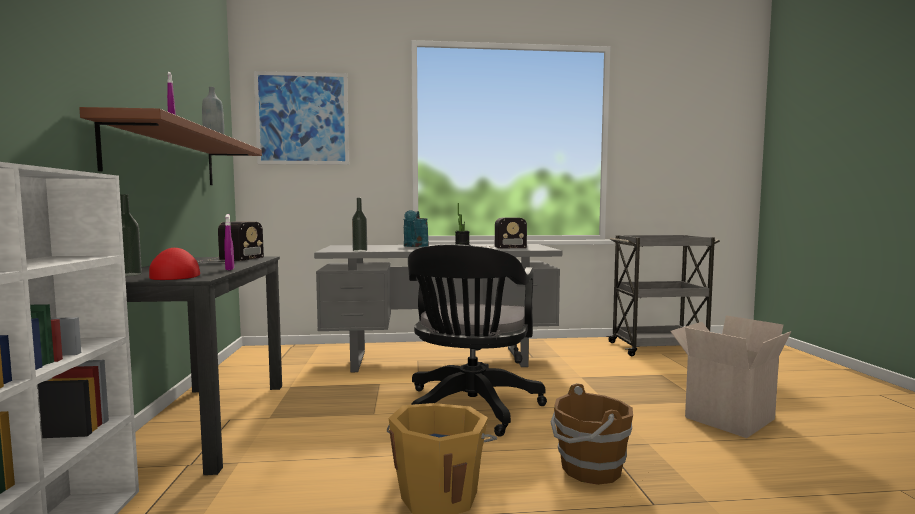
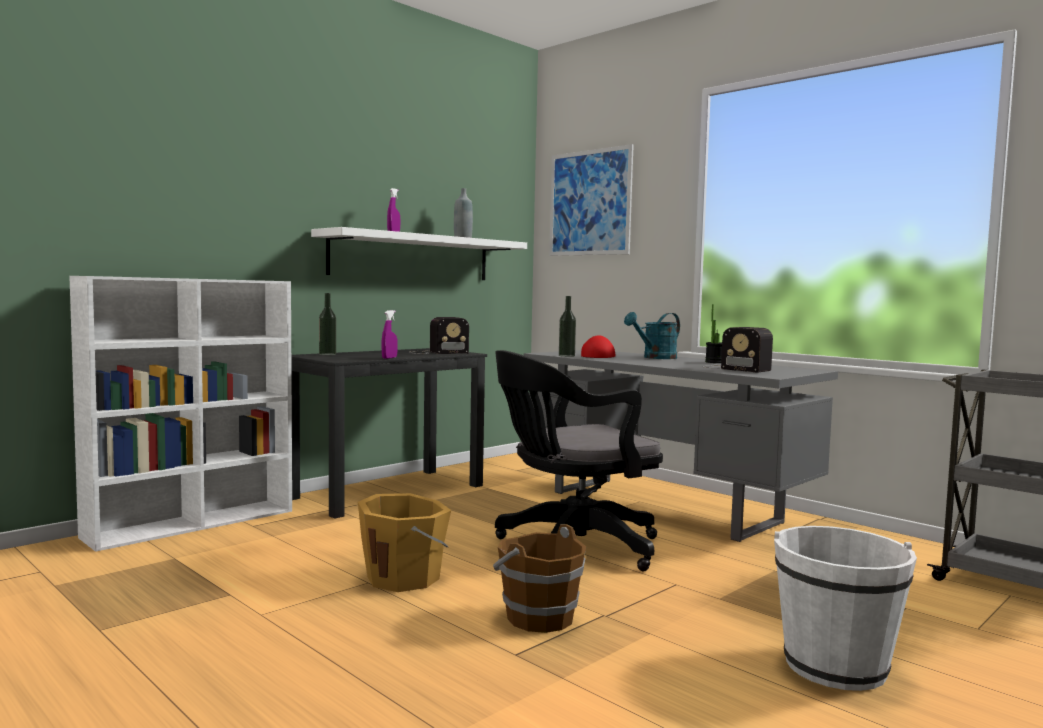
camera: 50 degrees right, 0 degrees up
(165, 156) = (412, 257): brown shelf -> white shelf
(176, 275) = (340, 358): red cap -> red cap (599, 356)
(727, 417) = (835, 666): cardboard box -> white bucket

